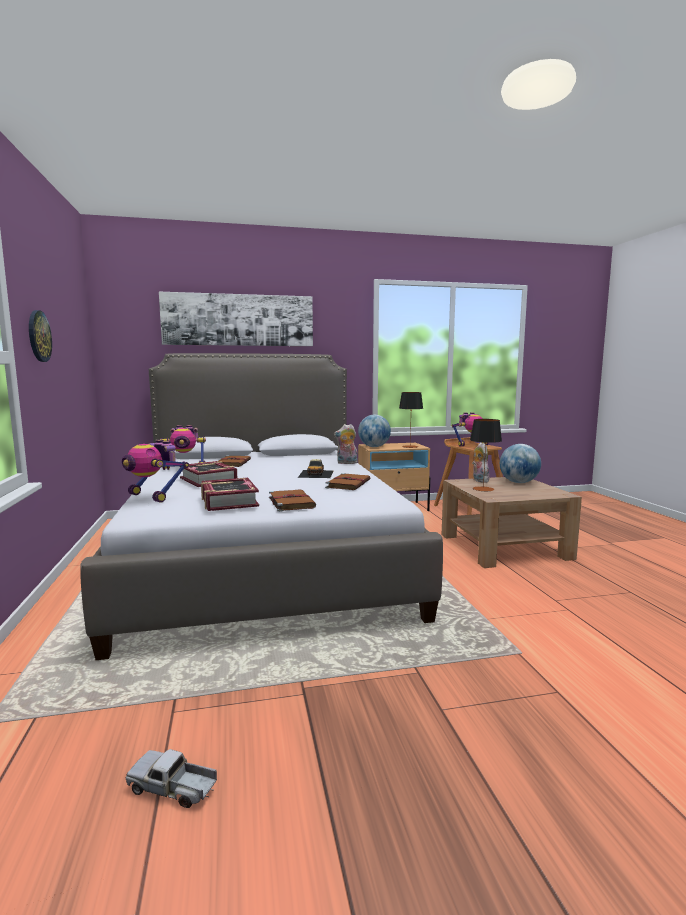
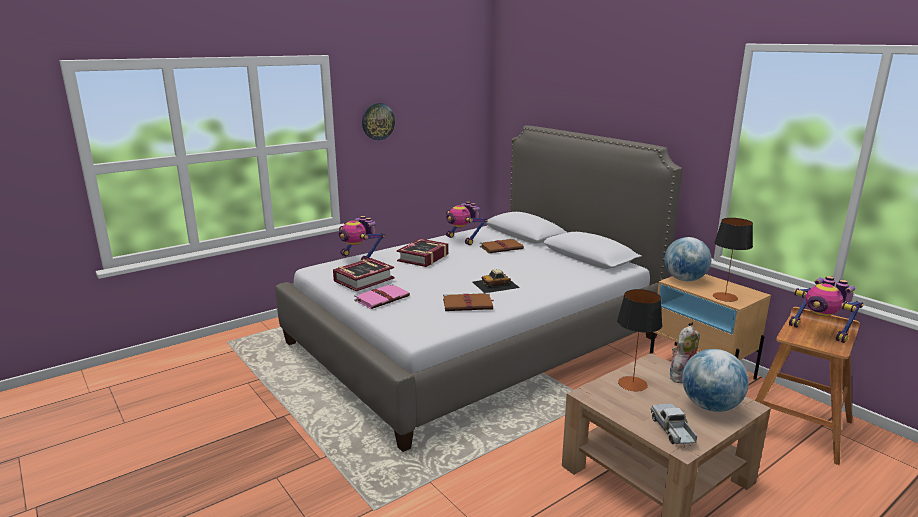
camera: 65 degrees right, 10 degrees up
(154, 496) = (359, 258): toy robot -> toy robot turned 60 degrees counterclockwise
(173, 787) = (191, 404): toy truck -> toy truck (673, 431)
(238, 320) = (588, 94): picture -> none
(291, 502) = (382, 298): brown book -> pink book
(346, 463) = (564, 286): plush toy -> none

